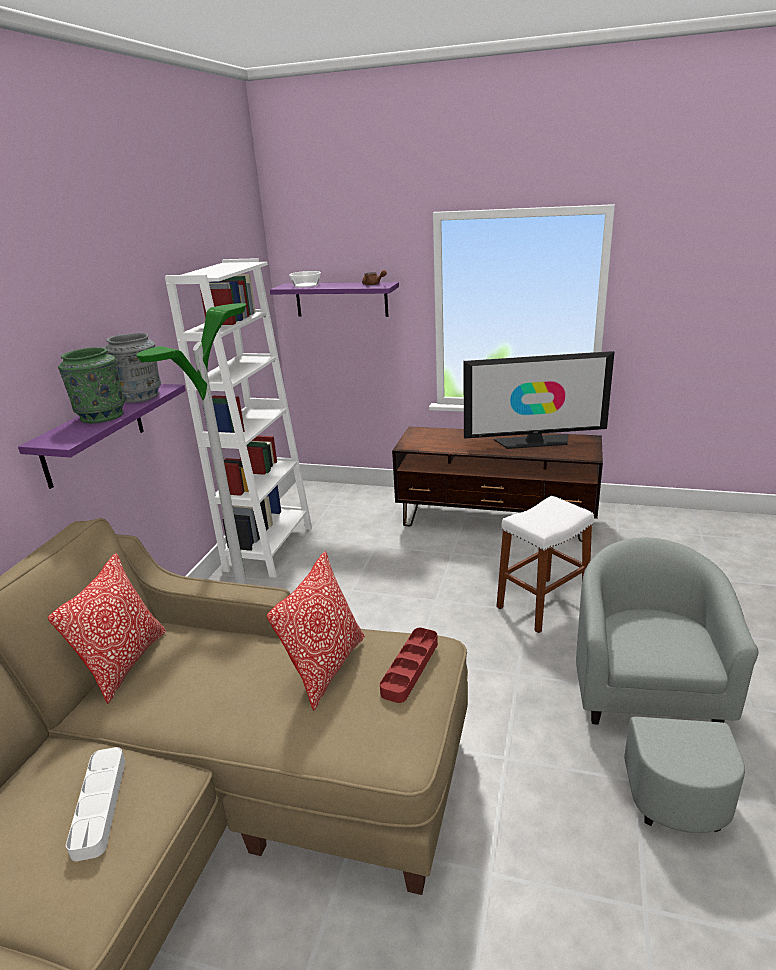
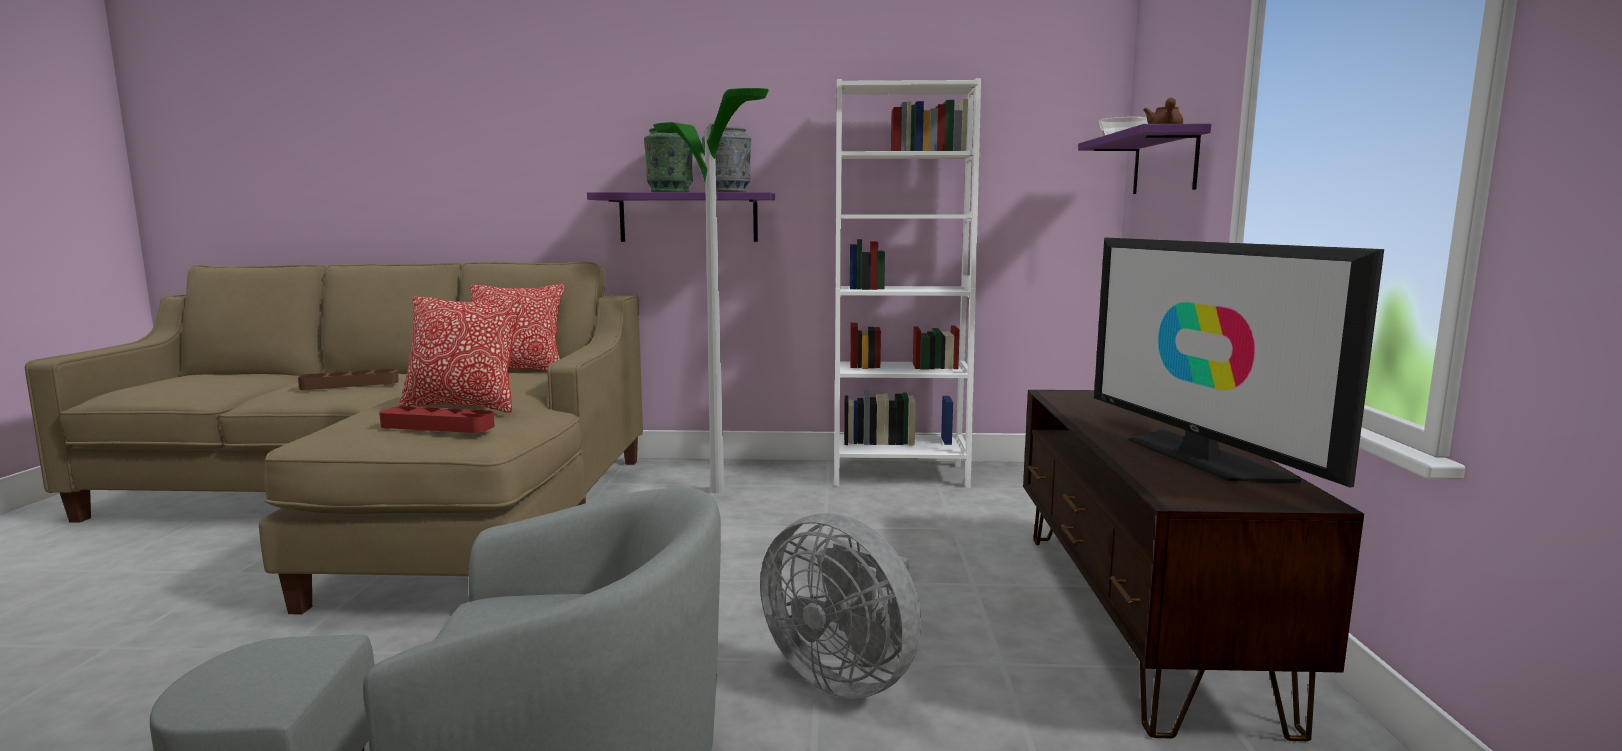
camera: 75 degrees right, 15 degrees down
(99, 805) = (350, 384): white tray -> brown tray
(542, 604) = (845, 676): white stool -> grey fan

